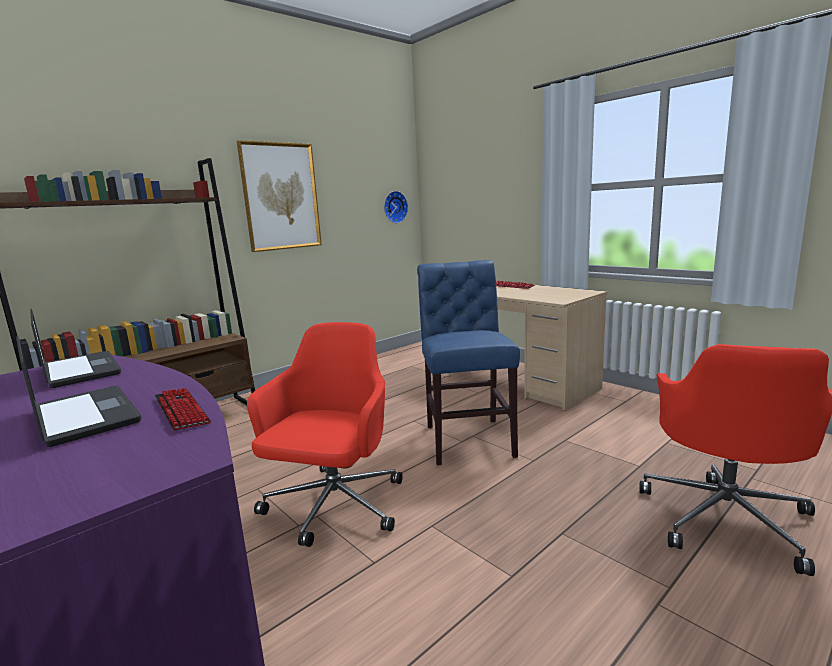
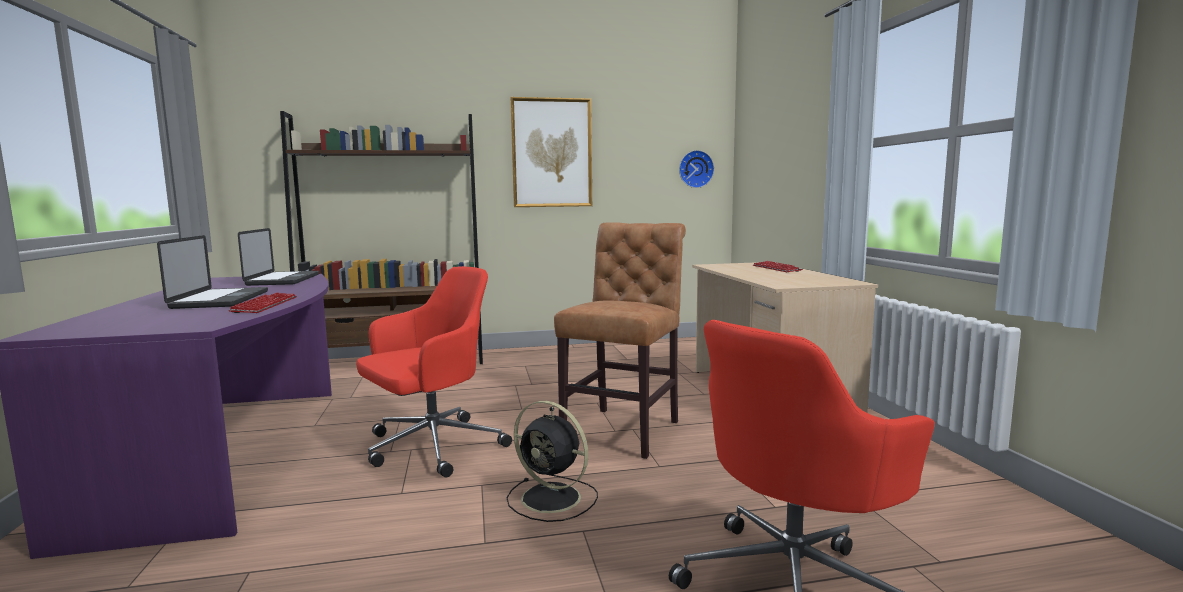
camera: 30 degrees right, 5 degrees down
(468, 438) = (624, 430): blue chair -> brown chair
(504, 515) = (553, 499): none -> black fan

